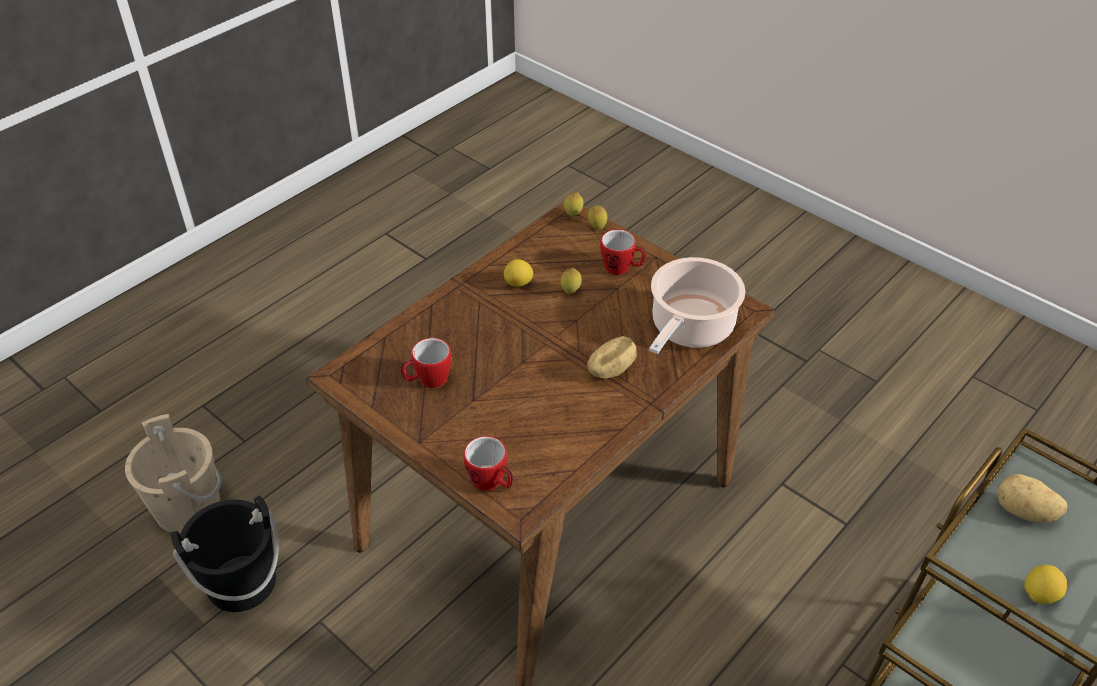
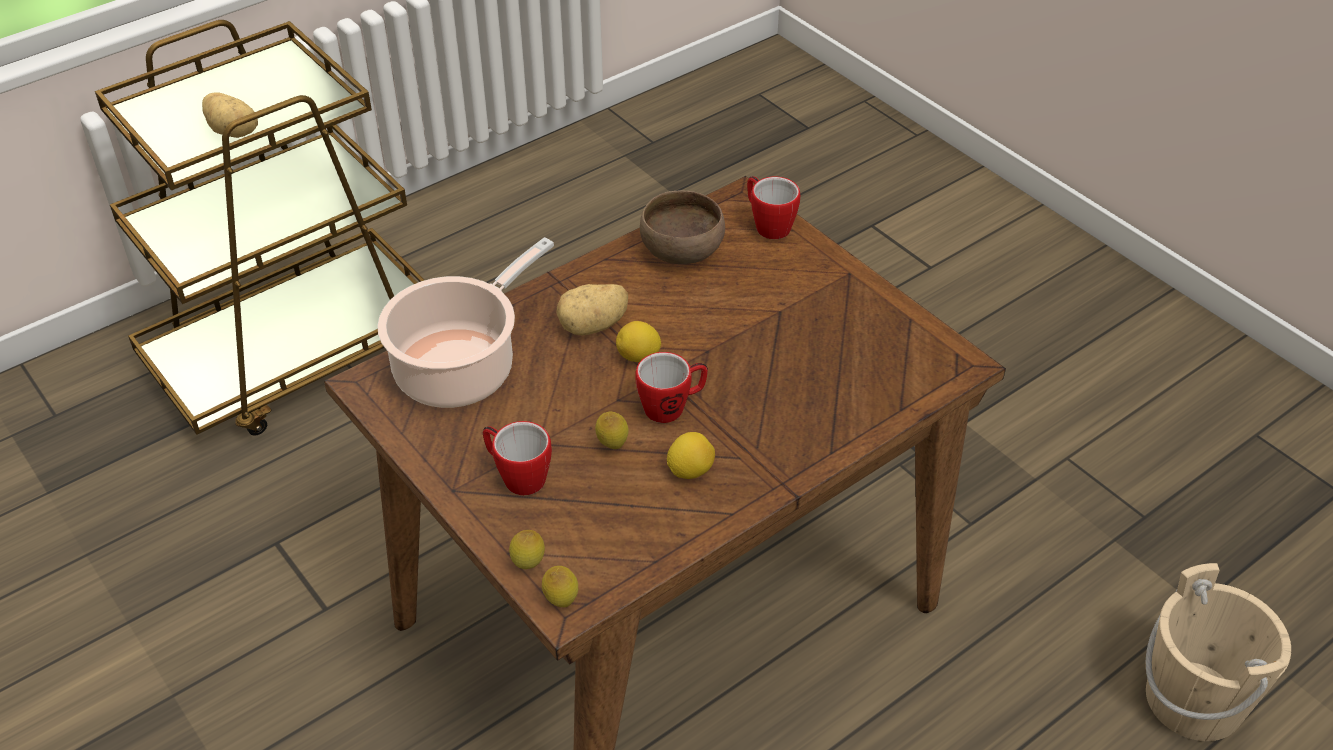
camera: 170 degrees left, 0 degrees up
(241, 582) = (1081, 581): black bucket -> none
(427, 380) = (838, 341): mug -> mug (672, 407)
(561, 445) = (682, 250): none -> brown bowl
(1039, 594) = (283, 80): lemon -> lemon (638, 357)

